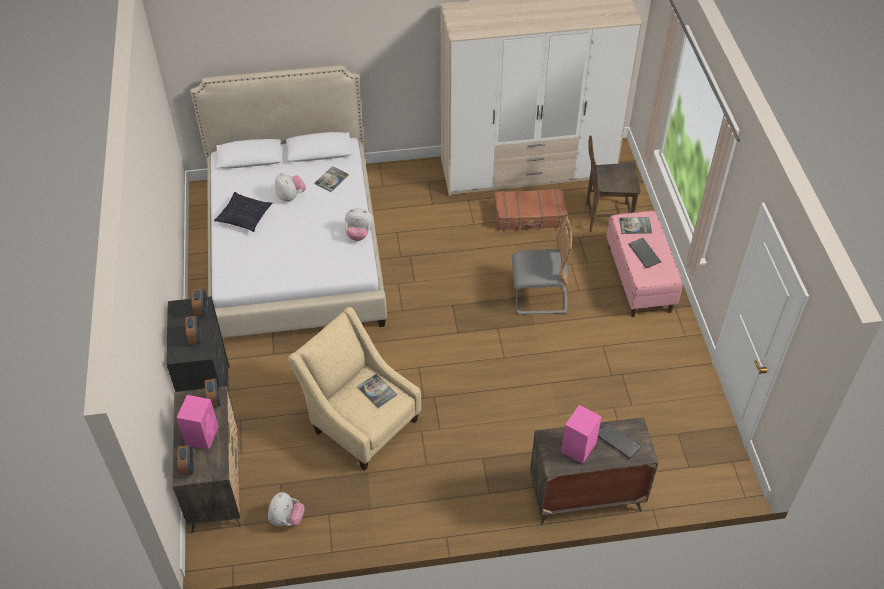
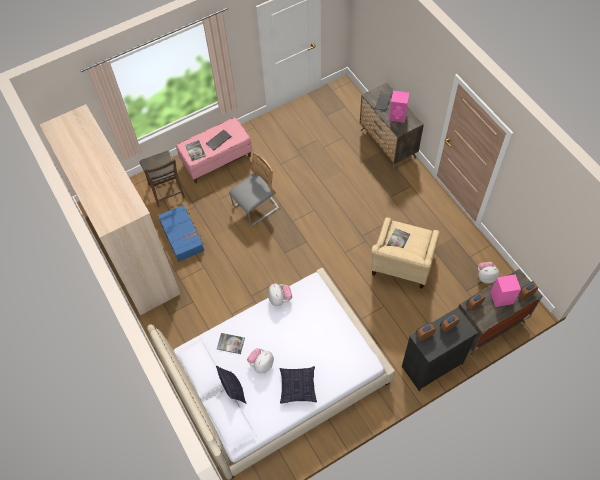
camera: 110 degrees left, 10 degrees up
(278, 168) = (233, 390): none -> pillow
(529, 216) = (182, 236): brown suitcase -> blue suitcase
(538, 297) = (256, 207): grey chair -> grey chair turned 75 degrees clockwise

